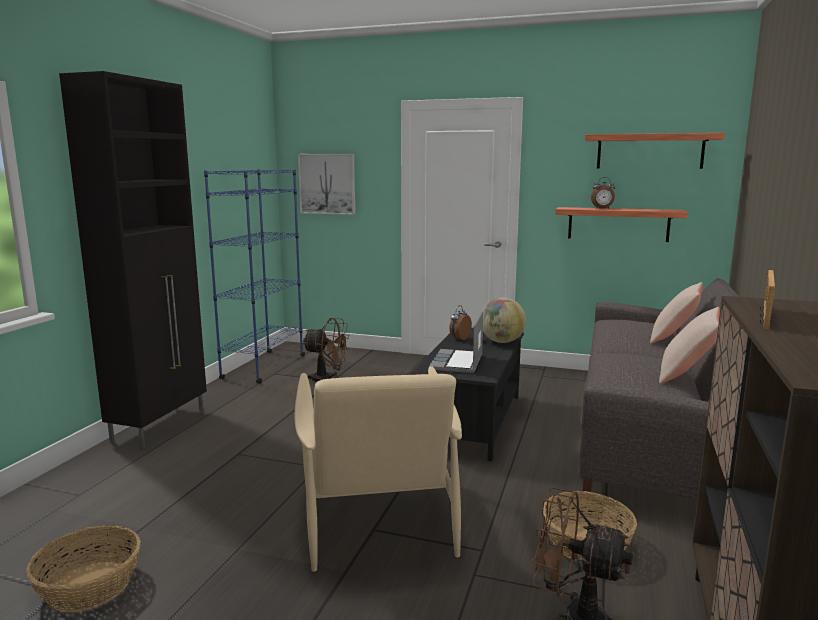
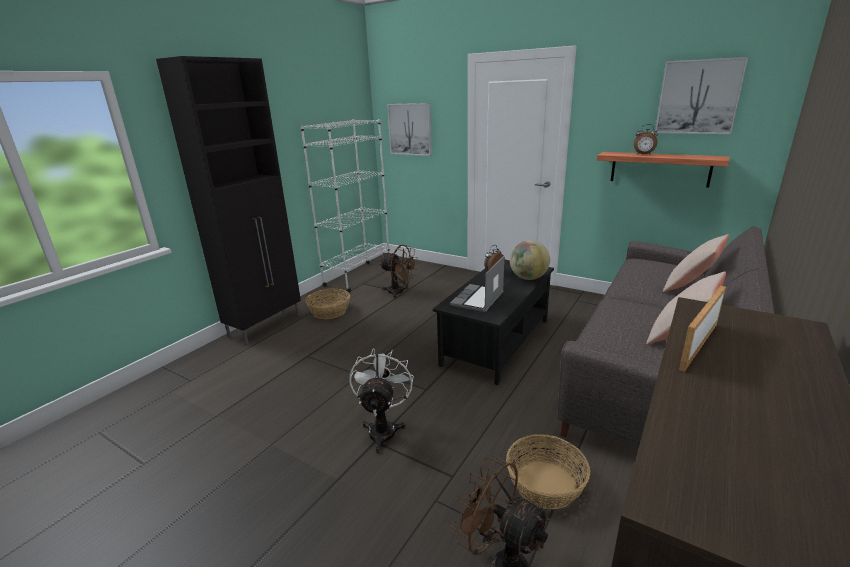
camera: 15 degrees right, 10 degrees up
(90, 585) = (164, 461): basket -> basket (330, 311)
(263, 367) = (358, 277): blue bookcase -> white bookcase
(377, 516) = (383, 428): beige armchair -> white fan
(649, 151) = (698, 97): shelf -> picture

